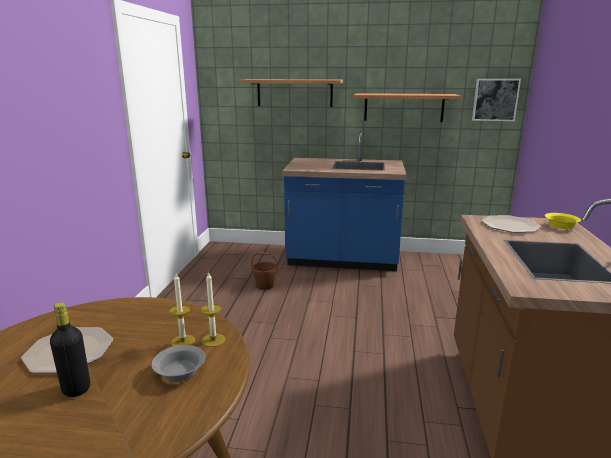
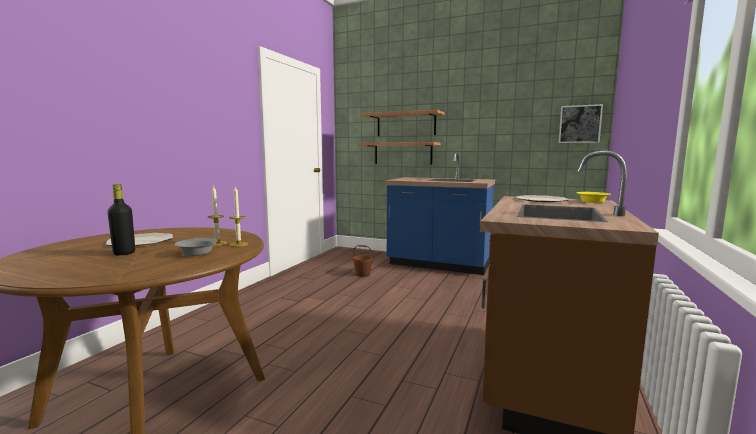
camera: 15 degrees right, 10 degrees down
(403, 107) = (496, 133): shelf -> shelf (403, 153)

